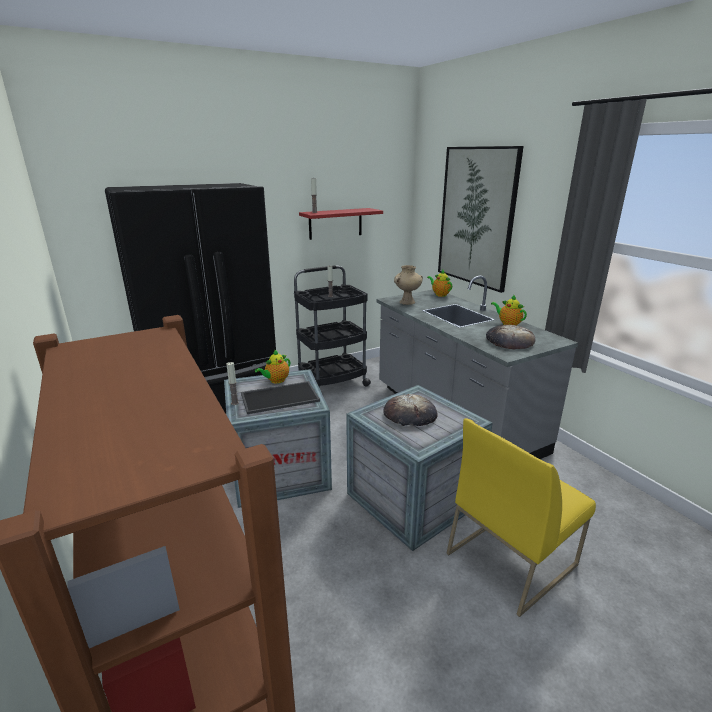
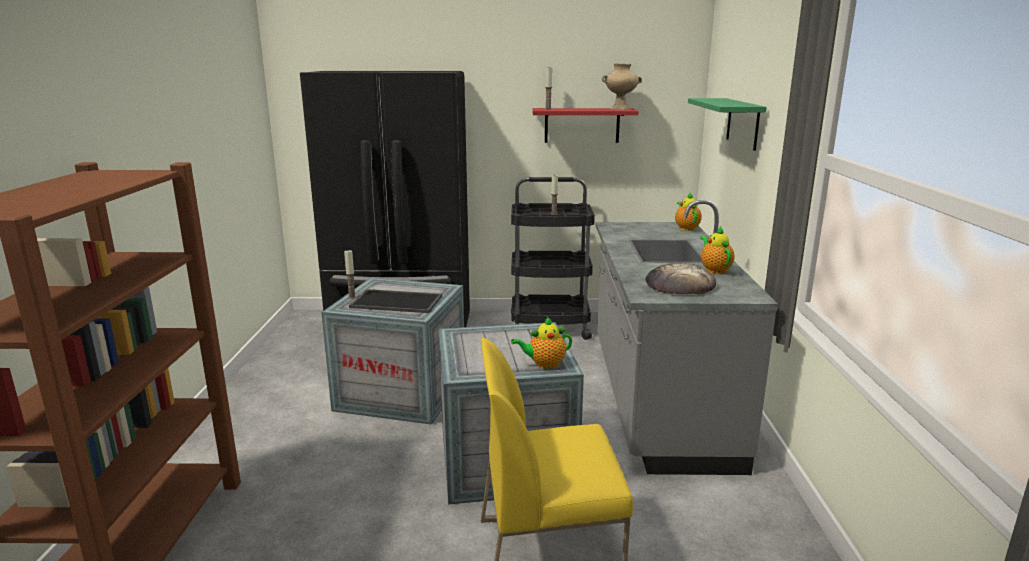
camera: 30 degrees right, 5 degrees down
(276, 381) = (414, 288): teapot -> teapot (544, 364)
(407, 302) = (627, 229): beige vase -> beige vase (620, 109)
(410, 415) = (500, 345): bread -> none
(476, 217) = (743, 123): picture -> green shelf

